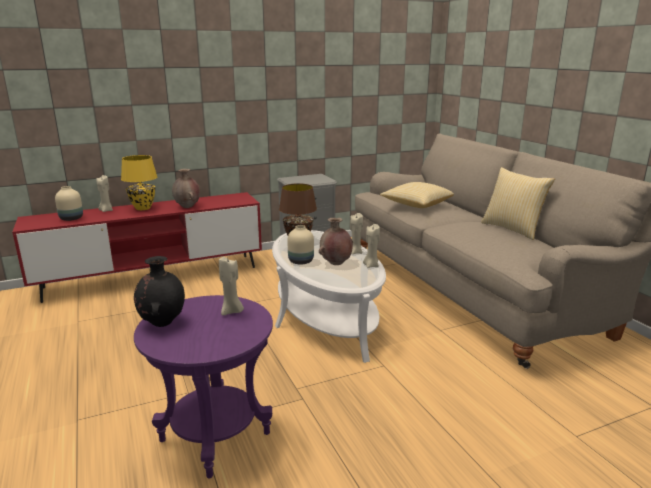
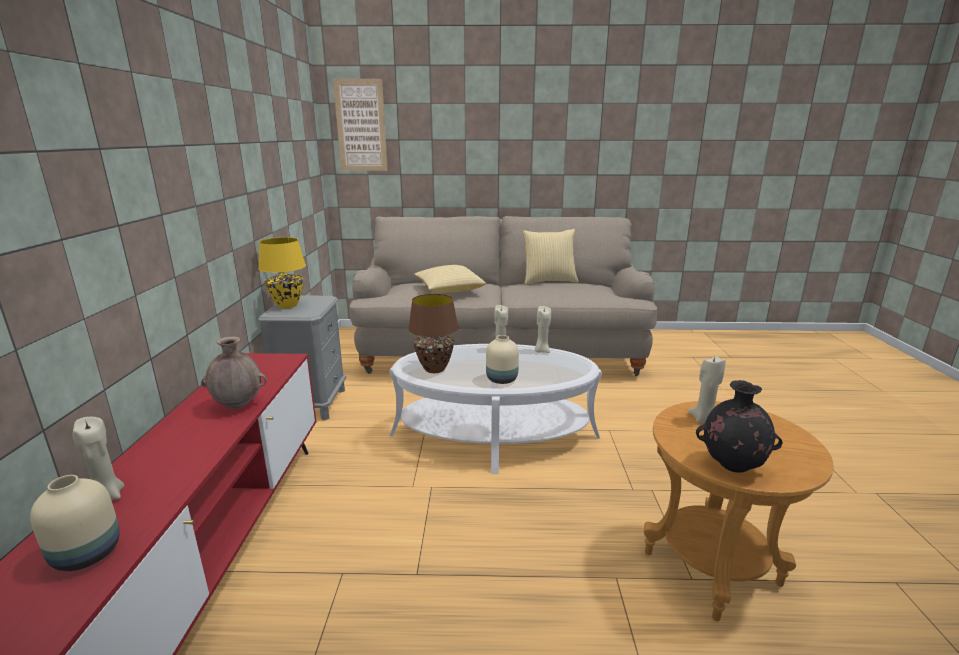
camera: 65 degrees left, 0 degrees up
(142, 208) = (170, 448): yellow table lamp -> yellow table lamp (287, 306)
(215, 436) = (711, 567): purple side table -> brown side table
(335, 263) = (522, 364): brown vase -> none
(460, 52) = (361, 126): none -> picture

